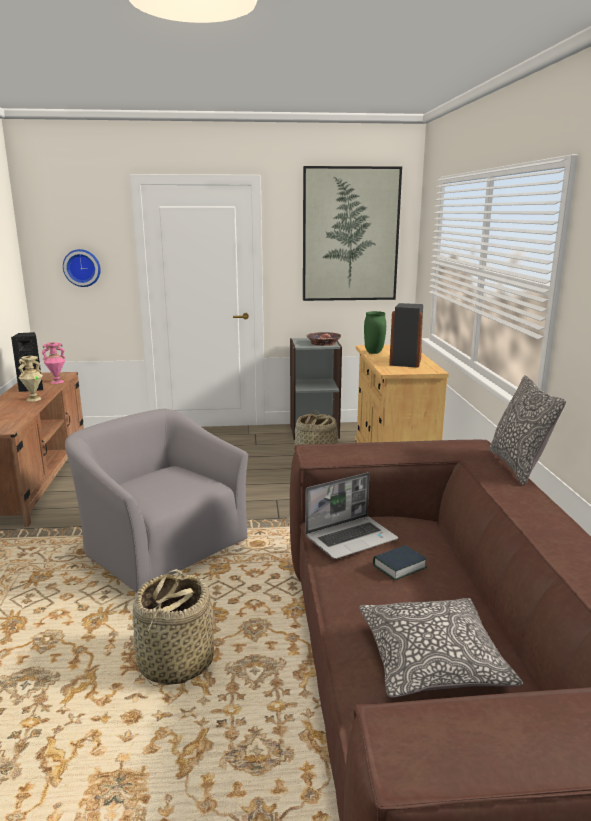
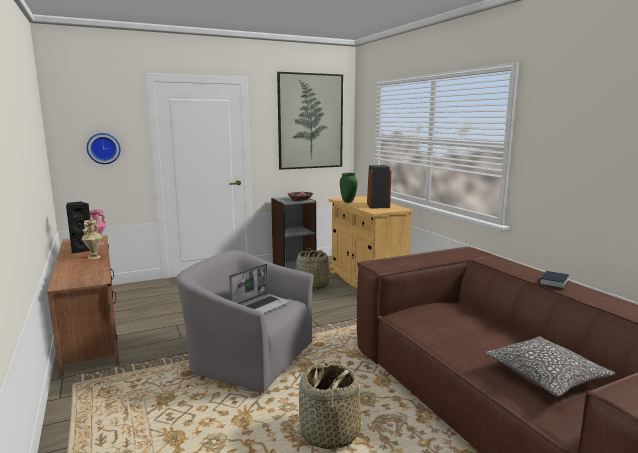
camera: 20 degrees left, 5 degrees down
(351, 538) = (425, 319): laptop -> laptop (261, 306)
(399, 567) = (471, 329): book -> book (553, 283)
(518, 466) = (505, 258): pillow -> none

